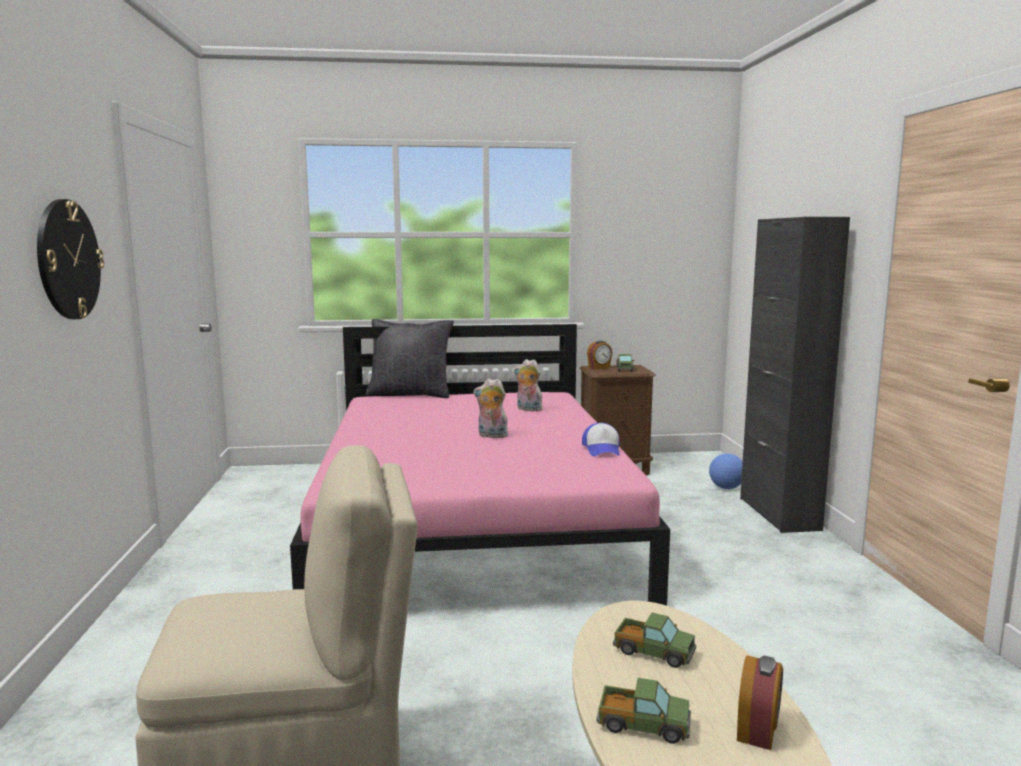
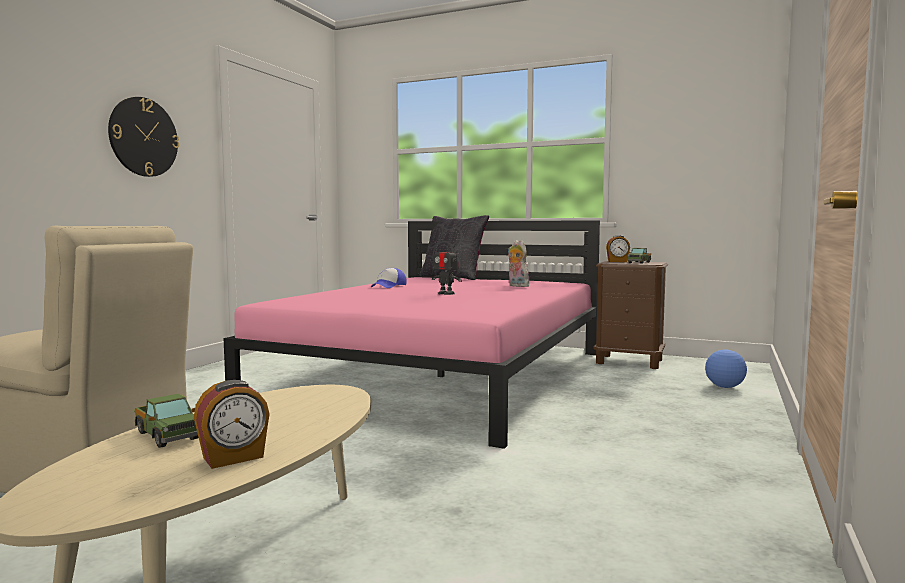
camera: 30 degrees right, 5 degrees down
(491, 436) = (446, 293): plush toy -> toy robot
(602, 449) = (512, 304): cap -> cap (389, 286)
(653, 653) = (282, 409): toy truck -> none
(779, 514) = (752, 411): black cabinet -> none

